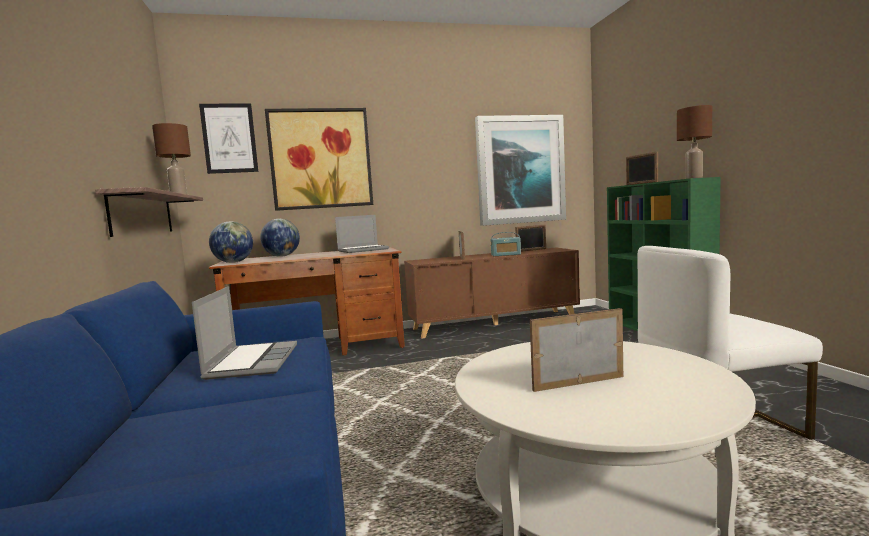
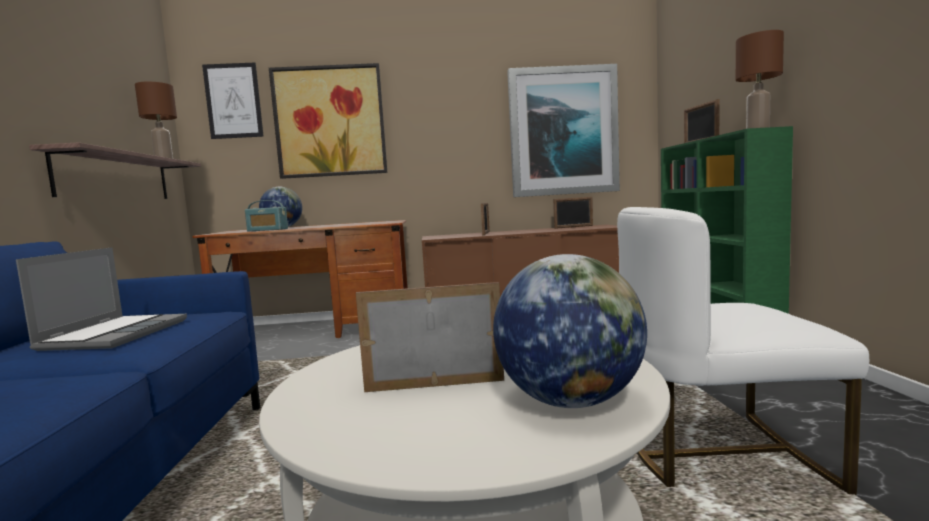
camera: 10 degrees right, 0 degrees up
(233, 262) = (224, 232): globe -> globe (570, 401)
(363, 250) = (370, 222): laptop -> none
(506, 255) = (537, 231): radio -> radio (267, 230)

